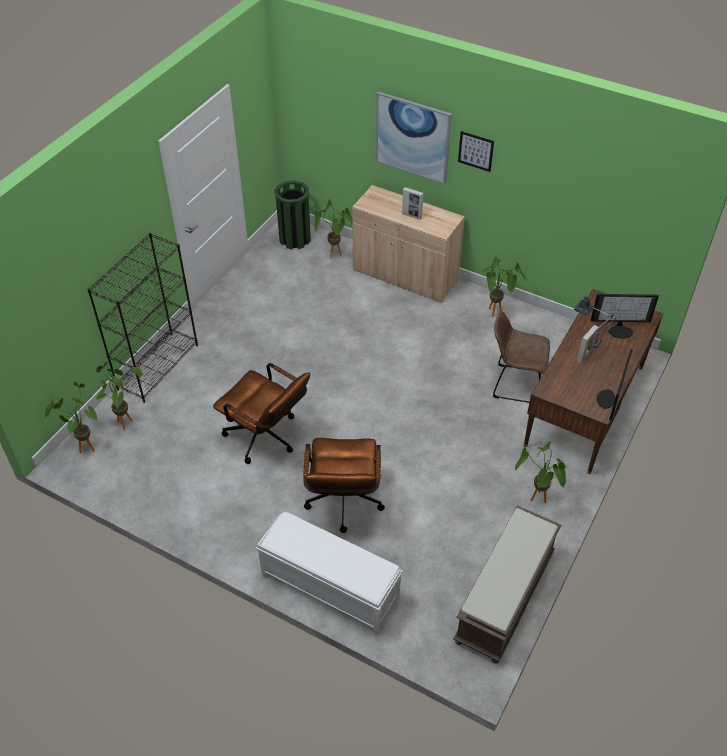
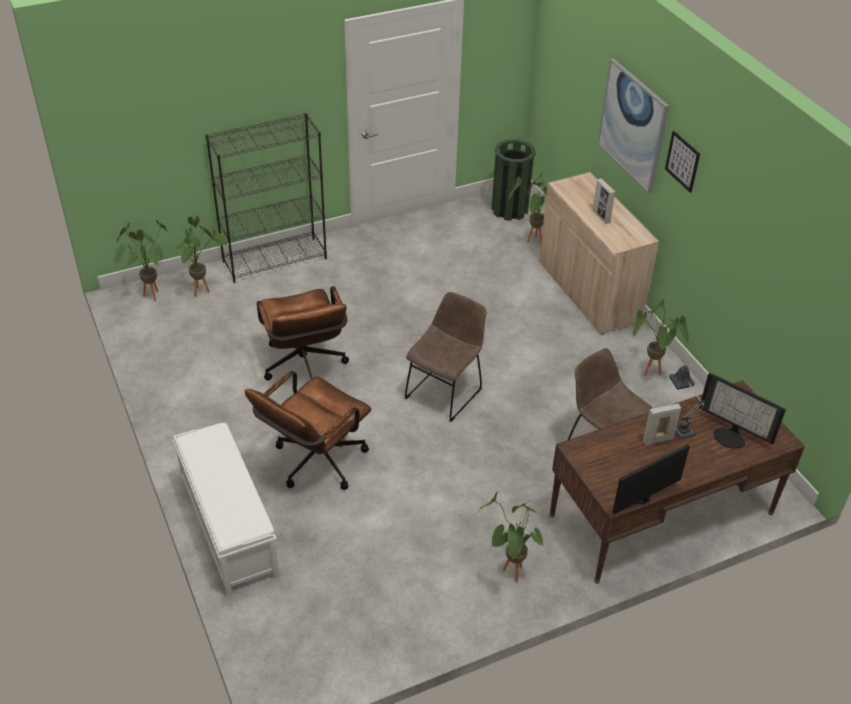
camera: 35 degrees right, 5 degrees down
(380, 400) = (445, 391): none -> brown chair
(505, 598) = (380, 644): brown bench -> none

